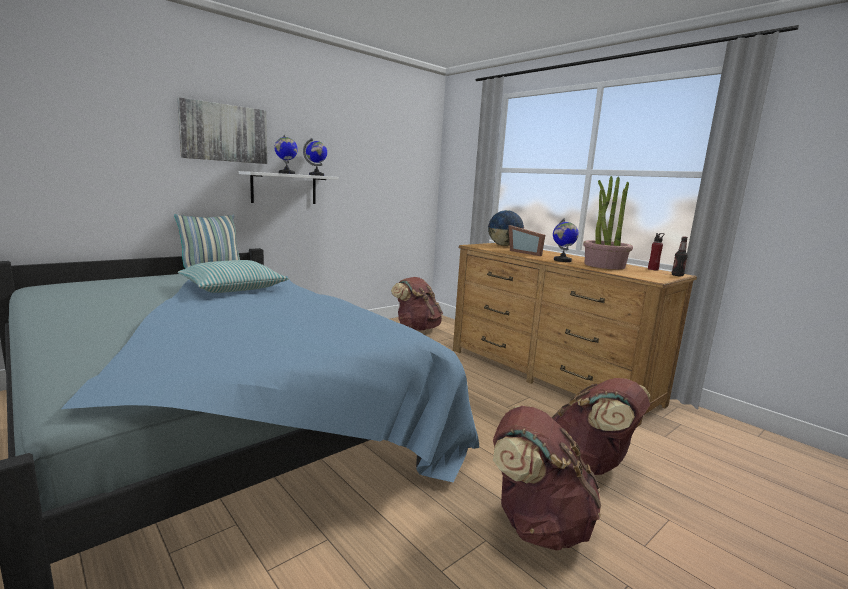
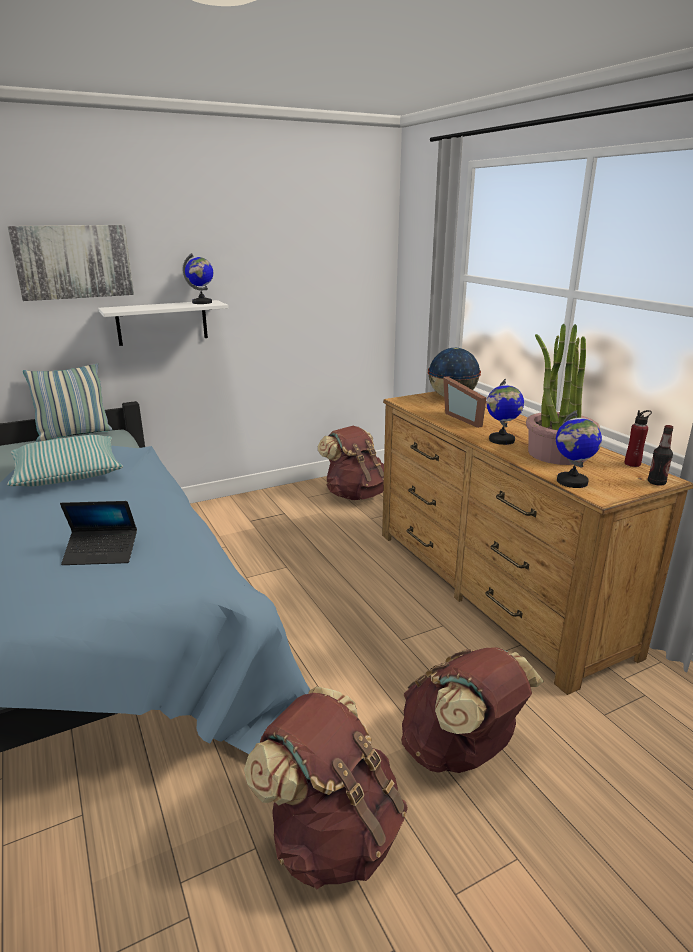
camera: 15 degrees right, 10 degrees up
(286, 173) = (157, 306): globe -> globe (572, 482)
(315, 325) = (101, 553): none -> laptop

